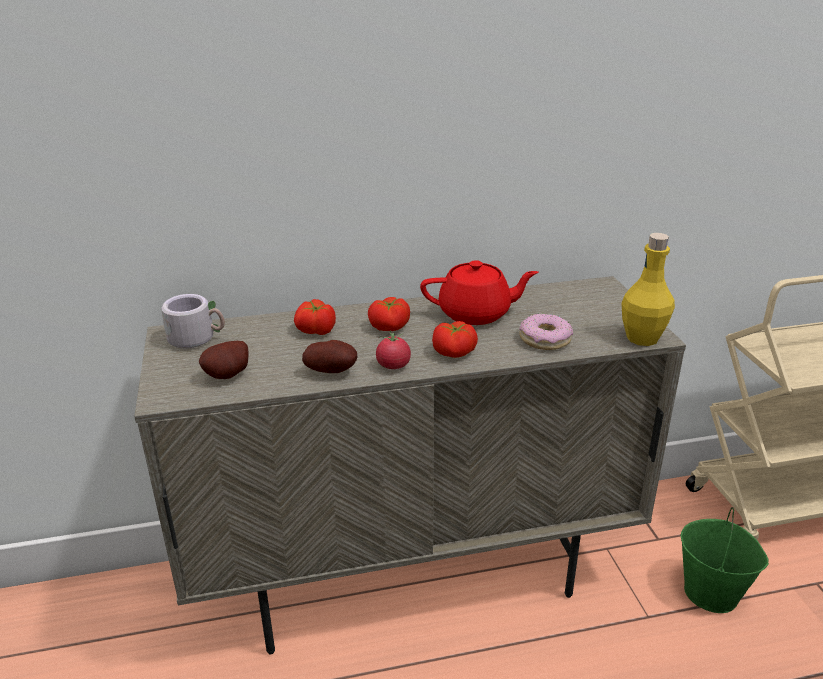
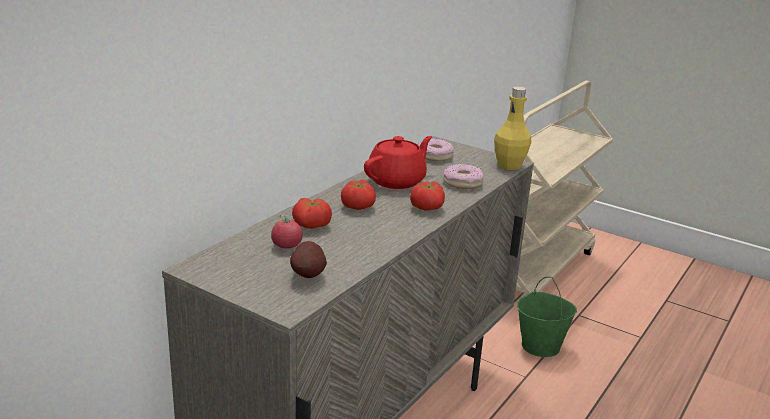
camera: 45 degrees left, 5 degrees down
(197, 338) = (227, 262): grey mug -> none
(332, 371) = (375, 245): potato -> none
(393, 365) = (406, 227): tomato -> tomato (286, 246)
(570, 299) = (434, 156): none -> donut

